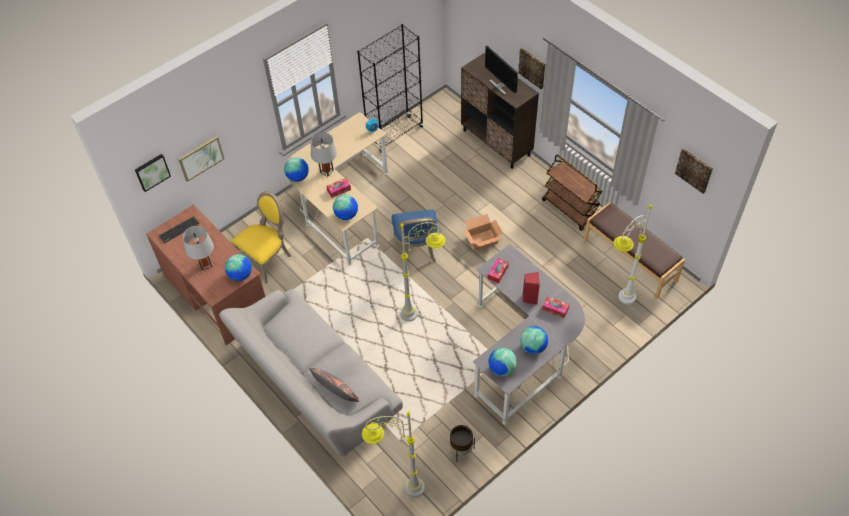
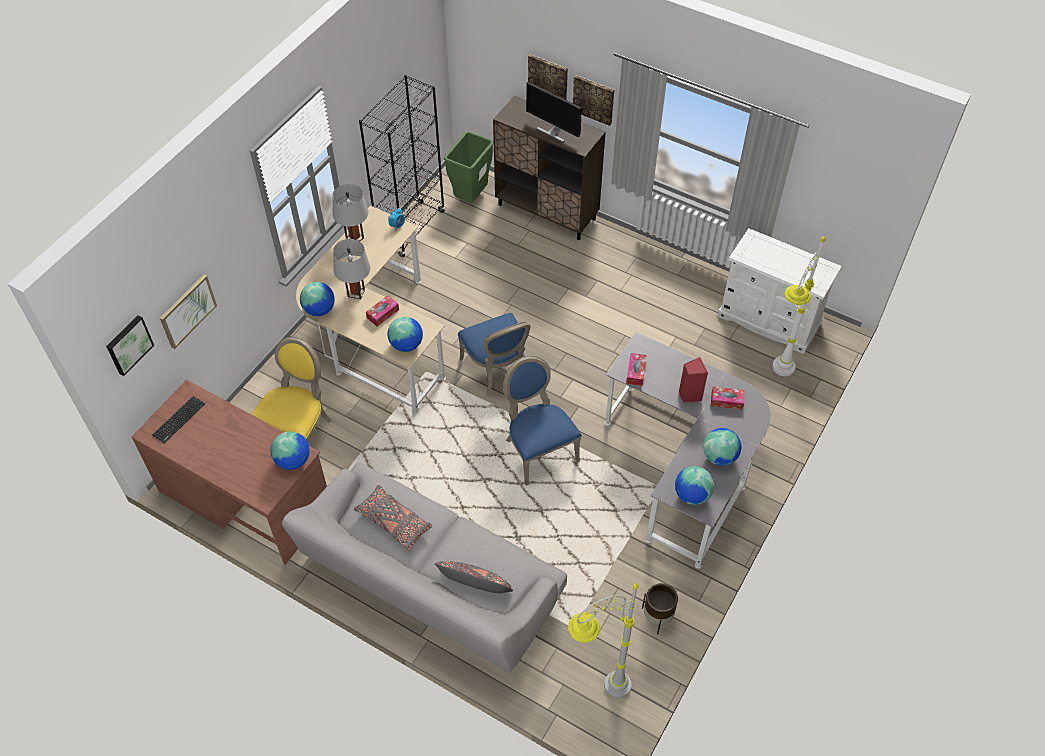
camera: 20 degrees left, 0 degrees up
(205, 264) = (236, 458): grey table lamp -> grey table lamp (355, 238)
(298, 334) = (394, 522): none -> grey pillow
(423, 312) = (538, 450): grey floor lamp -> blue chair
(446, 120) = (471, 197): none -> green trash can
(483, 240) = (578, 338): cardboard box -> none
(570, 209) = (671, 275): brown cart -> none
(630, 260) = (769, 320): brown bench -> white dresser
(694, 169) = (851, 182): picture -> picture (548, 78)

